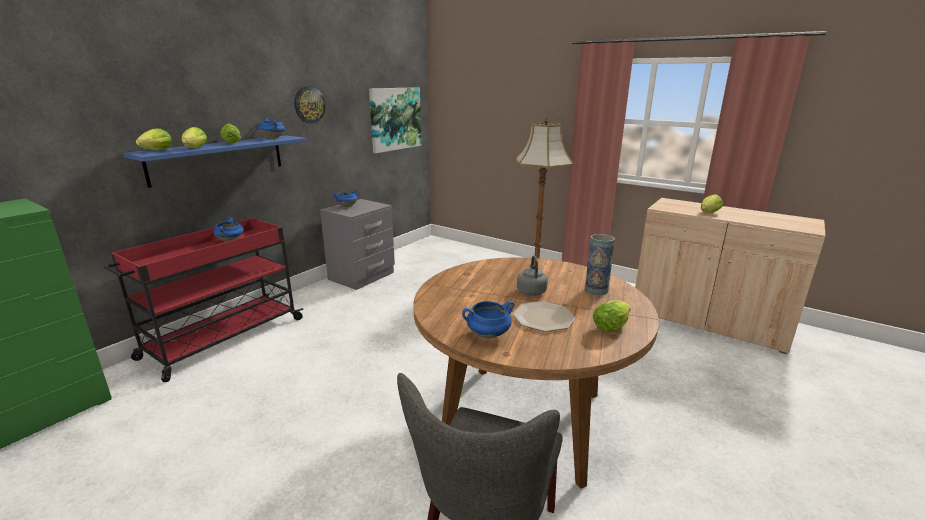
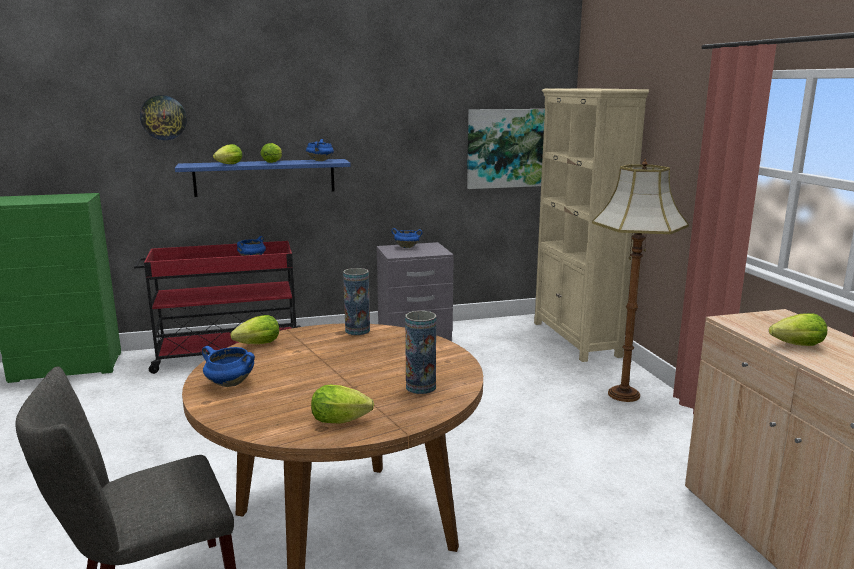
camera: 40 degrees right, 5 degrees down
(155, 151) = (199, 164): lettuce -> lettuce (255, 345)
(309, 104) = (379, 127): wall clock -> wall clock (163, 117)
(464, 250) = (575, 339): none -> beige bookcase
(474, 269) = (357, 330): none -> vase
(531, 291) = (356, 365): grey kettle -> none
(542, 318) = (304, 389): plate -> none

